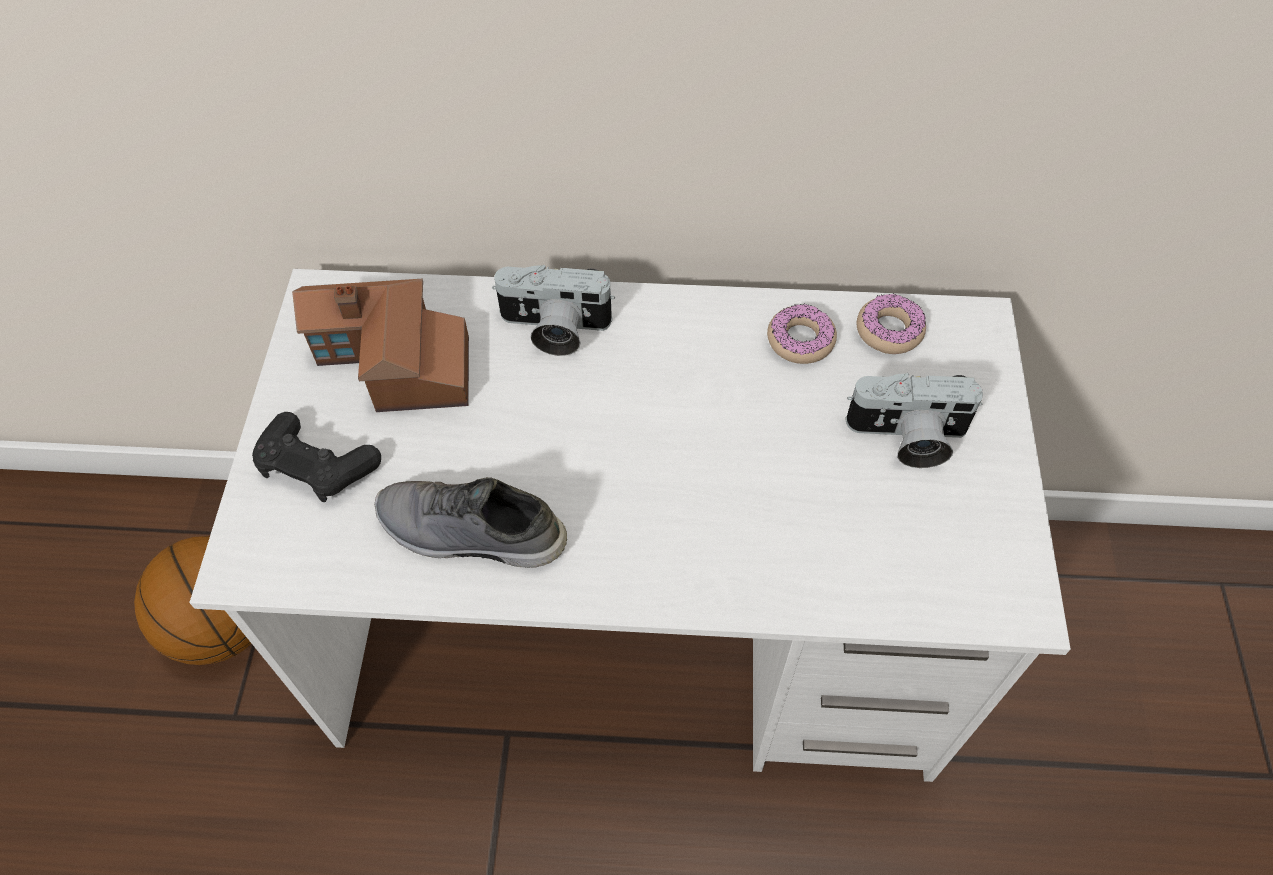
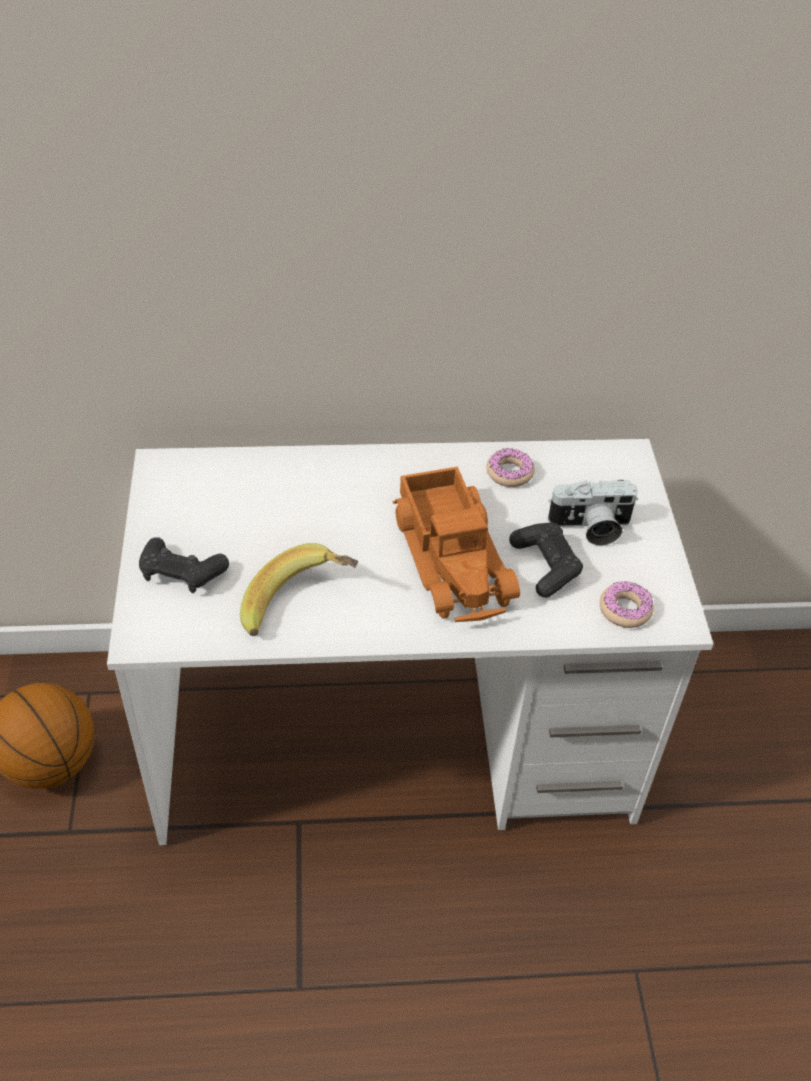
camera: 10 degrees left, 10 degrees down
(393, 364) = (224, 505): toy house -> none
(470, 534) = (300, 607): grey shoe -> banana
(553, 329) = (335, 476): camera -> none
(701, 471) = (454, 557): none -> toy truck
(832, 495) = (545, 565): none -> black game controller
(889, 331) = (569, 463): donut -> donut (625, 610)

